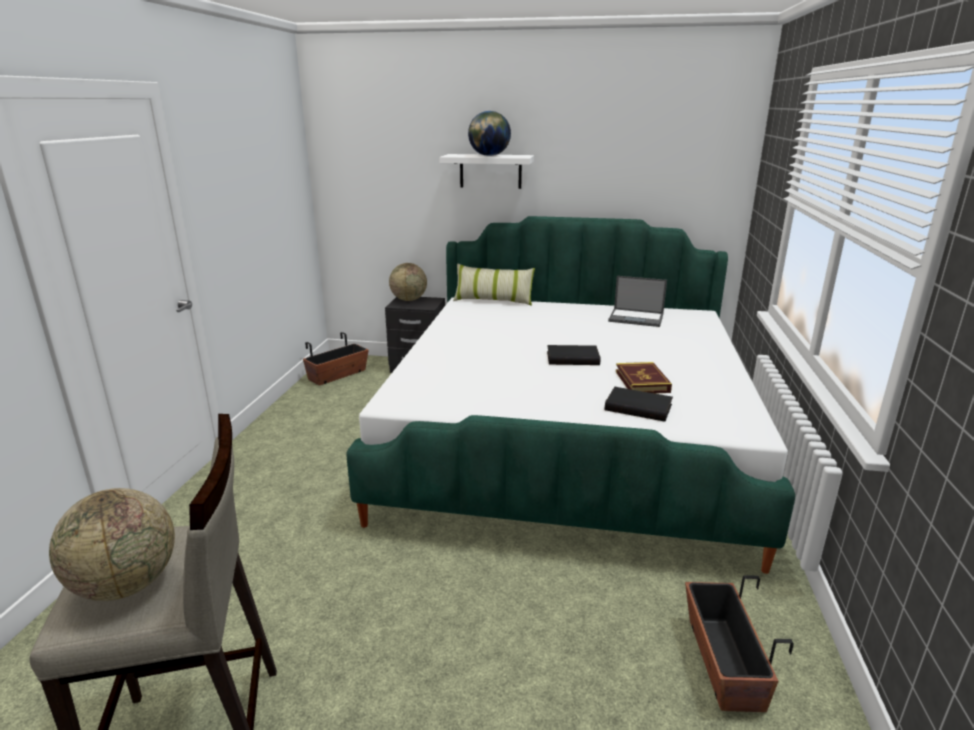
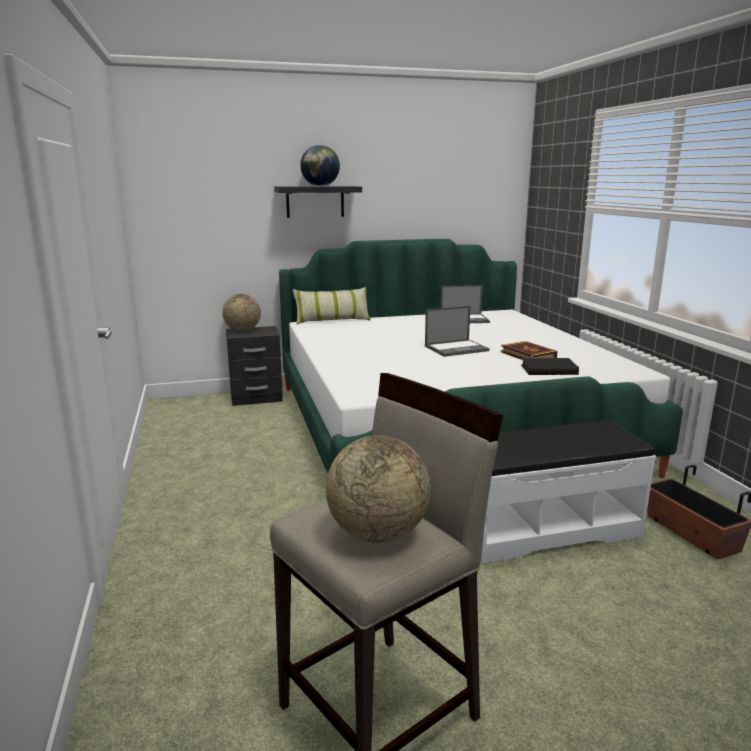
camera: 25 degrees left, 5 degrees down
(337, 375) = (180, 416): planter -> none
(490, 171) = (315, 201): white shelf -> black shelf
(549, 596) = (544, 528): none -> white bench
(573, 358) = (457, 348): black book -> laptop

